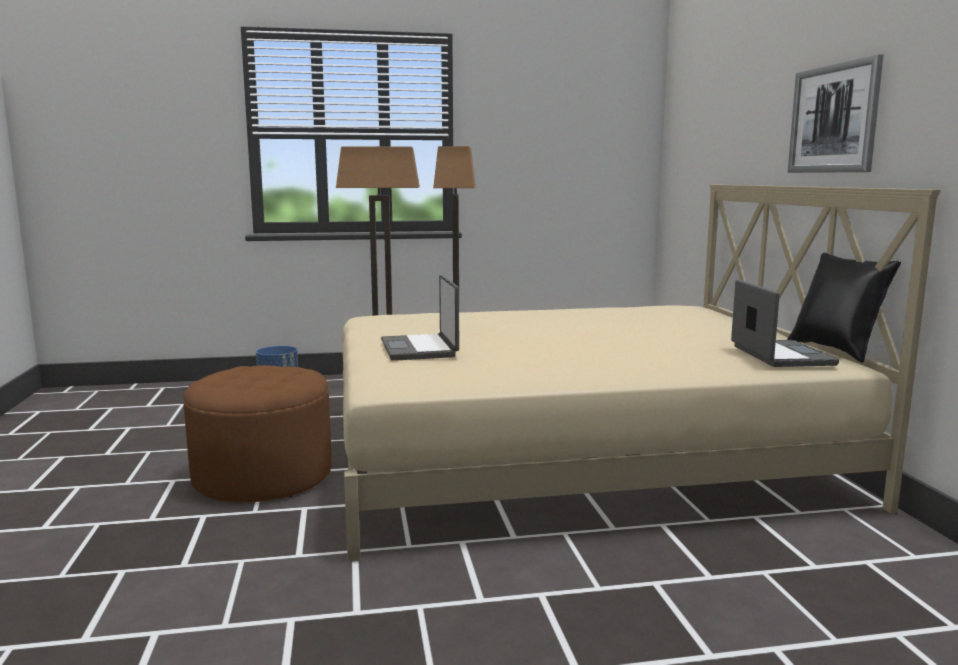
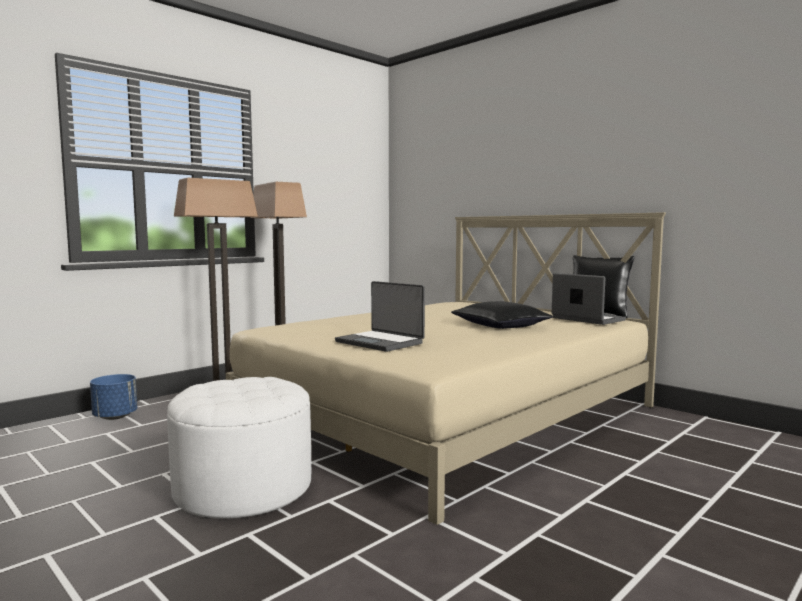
camera: 35 degrees left, 5 degrees down
(263, 476) = (243, 488): brown ottoman -> white ottoman
(625, 348) = (501, 326): none -> black pillow
(833, 119) = (568, 173): picture -> none

